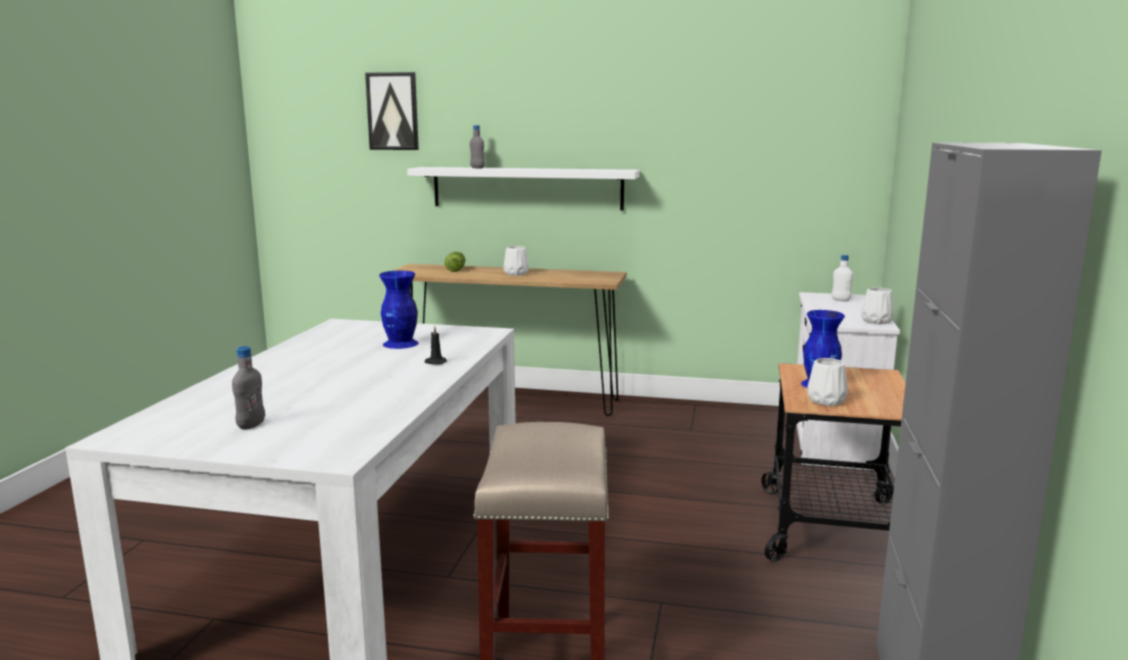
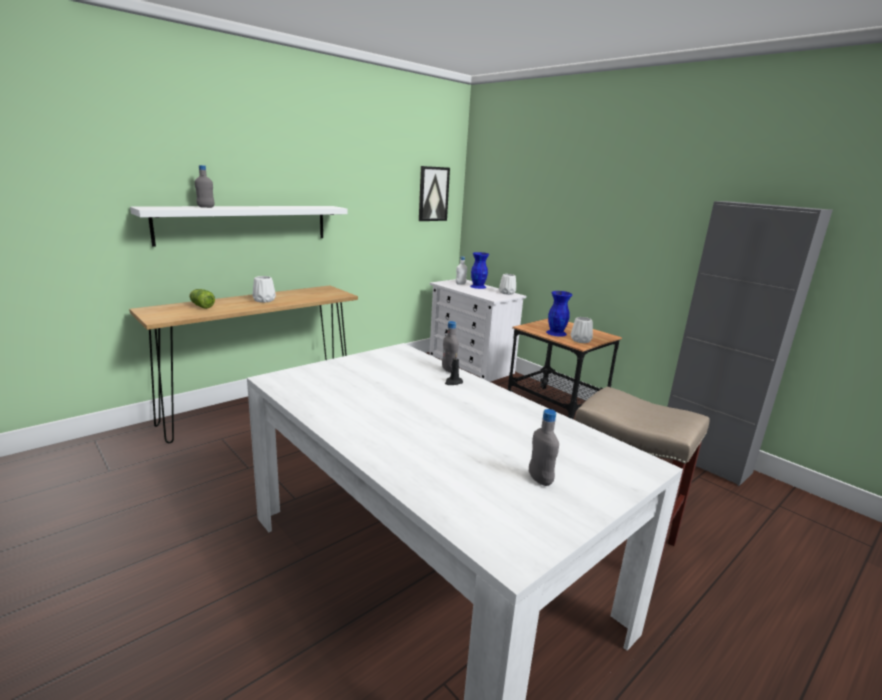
camera: 55 degrees left, 5 degrees up
(393, 111) = (87, 144): picture -> picture (433, 194)
(400, 344) = (384, 378): blue vase -> blue vase (478, 286)
(467, 355) = (449, 370): none -> grey bottle

